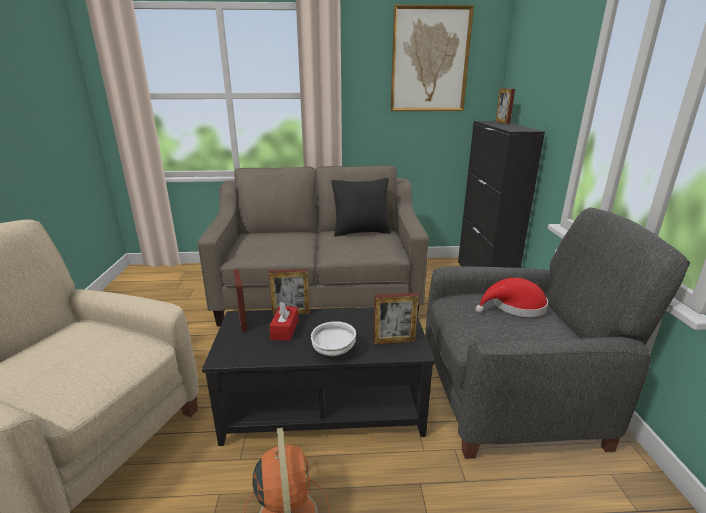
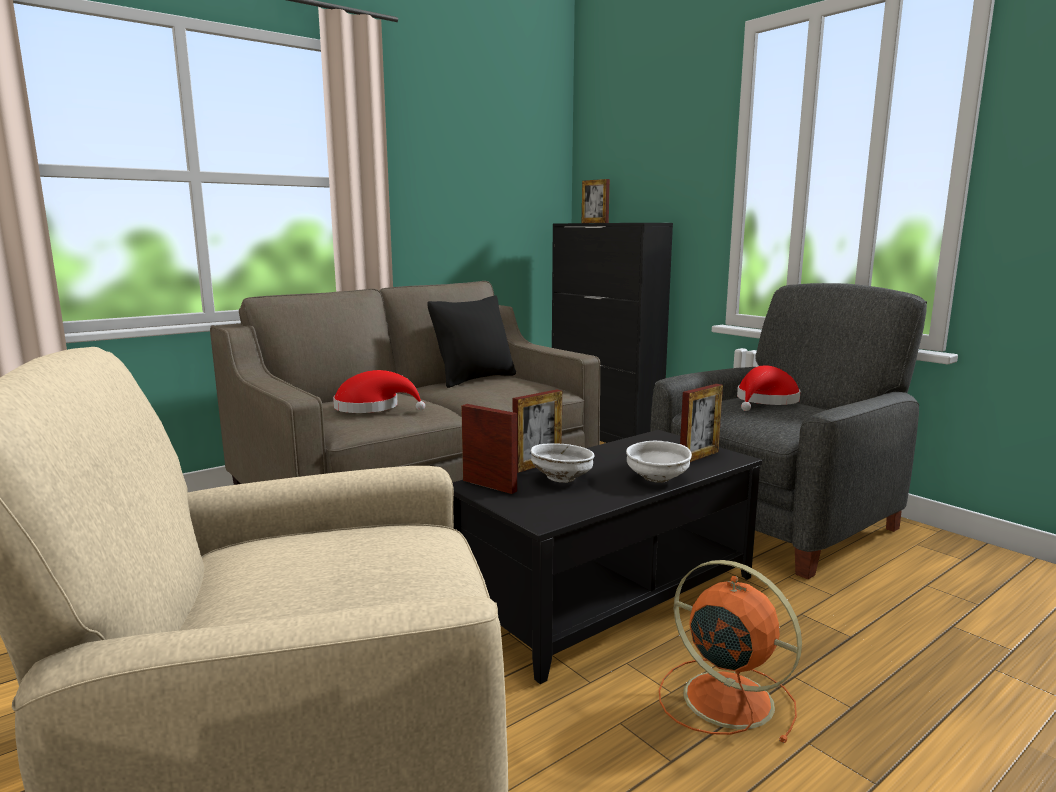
camera: 35 degrees left, 10 degrees down
(269, 244) = (372, 408): none -> red hat
(285, 329) = (563, 478): red tissue box -> white bowl
(429, 60) = (491, 142): picture -> none

